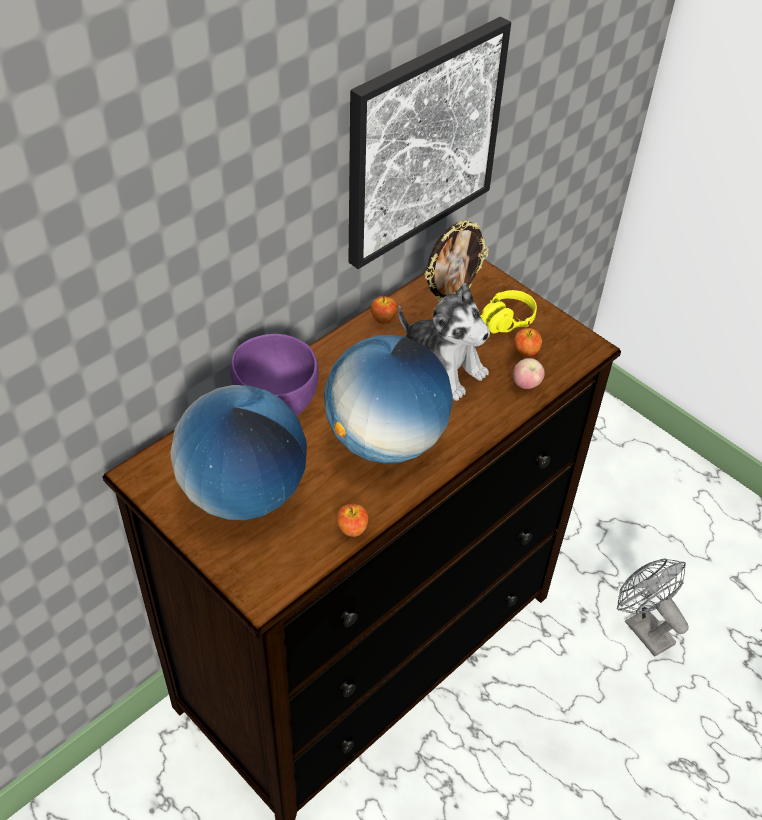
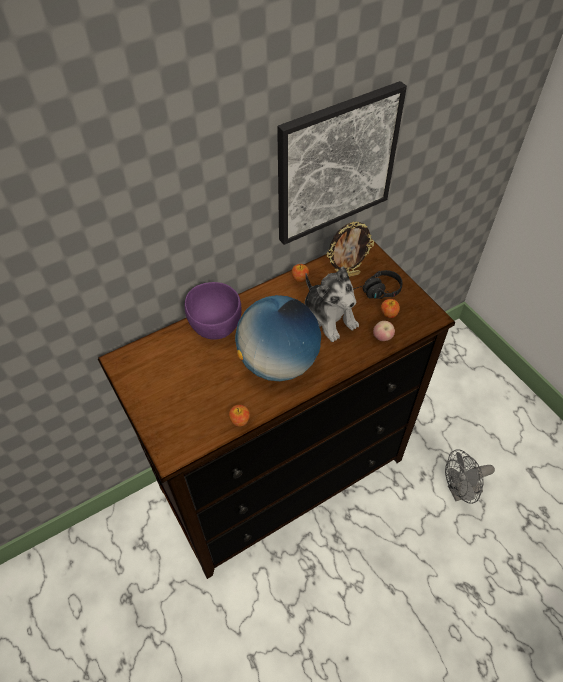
camera: 15 degrees right, 5 degrees up
(243, 493) = (178, 384): globe -> none
(501, 324) = (377, 292): yellow headphones -> black headphones
(643, 627) = (460, 491): grey fan -> grey fan turned 90 degrees counterclockwise

